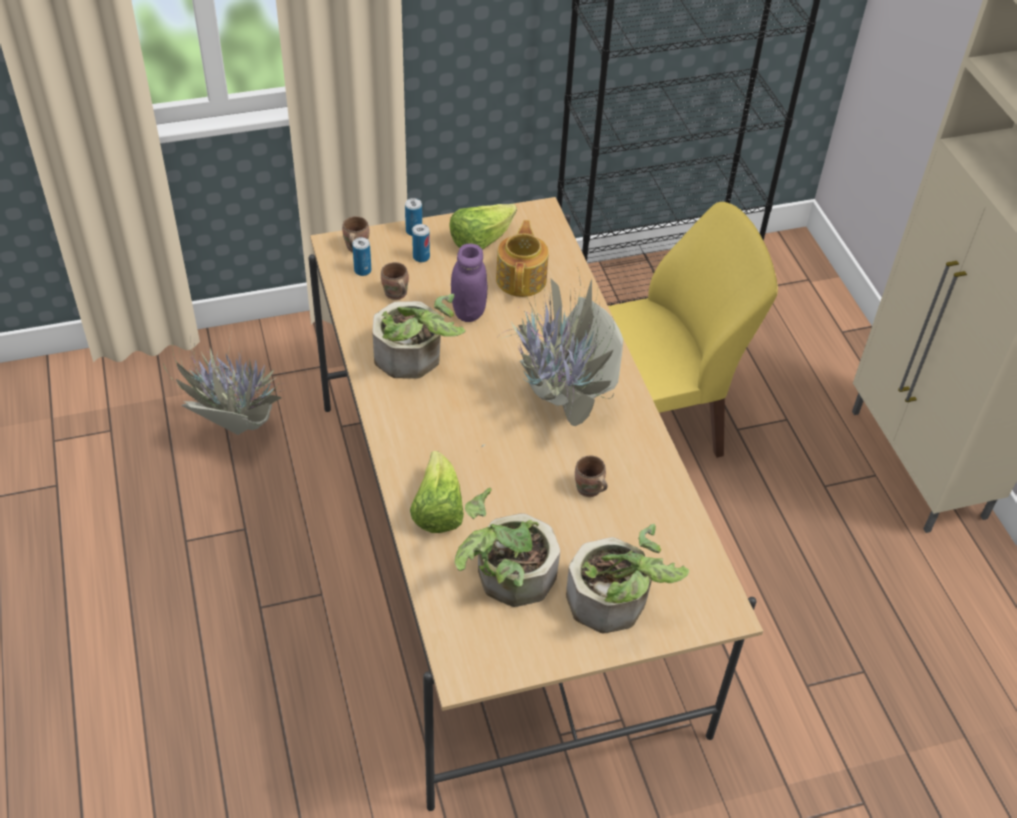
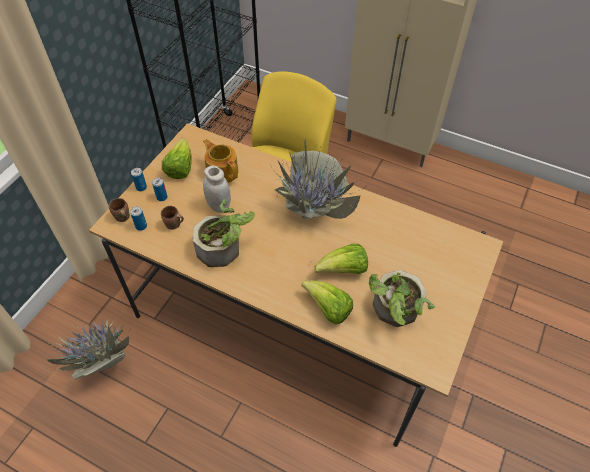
camera: 45 degrees left, 5 degrees up
(468, 312) = (219, 206): purple jar -> white jar
(510, 488) = (343, 270): none -> lettuce
(588, 490) = (373, 242): brown mug -> none
(617, 603) = (446, 280): potted plant -> none

